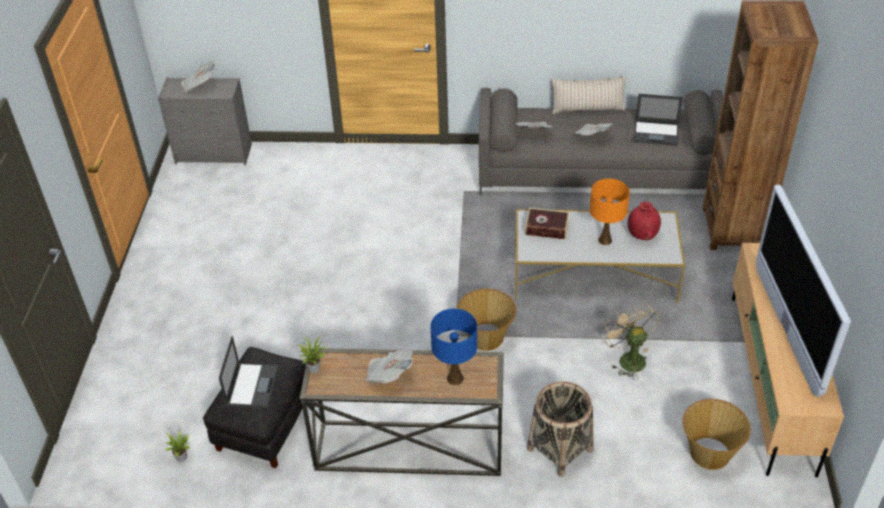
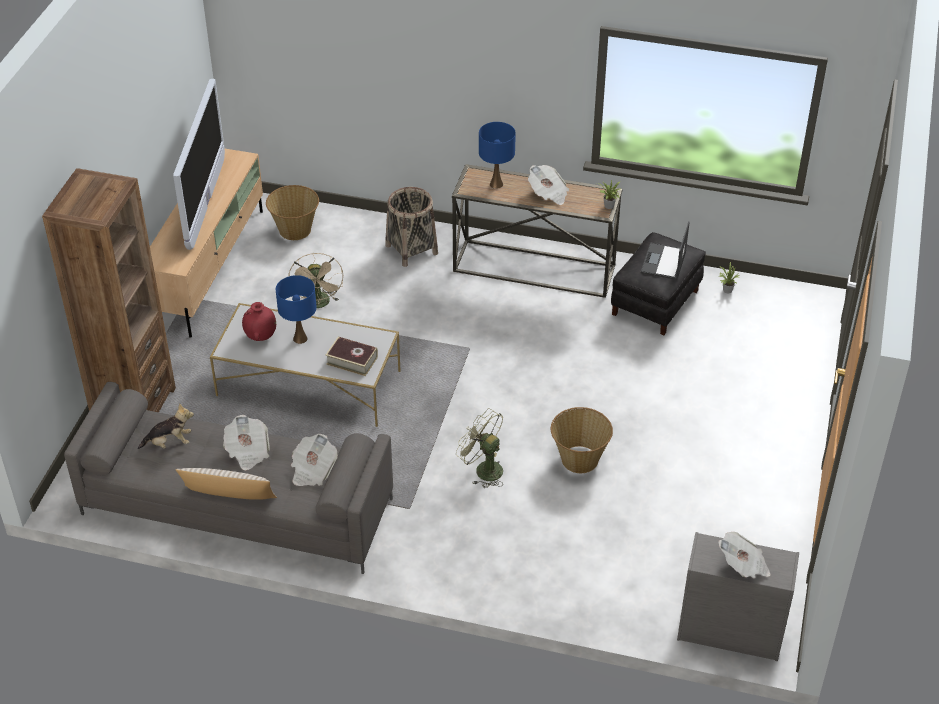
camera: 170 degrees left, 0 degrees up
(413, 228) = (483, 469): none -> green fan
(486, 338) = (441, 341): basket -> basket (579, 459)
(604, 240) = (300, 338): orange table lamp -> blue table lamp
(656, 133) = (169, 443): laptop -> plush toy

